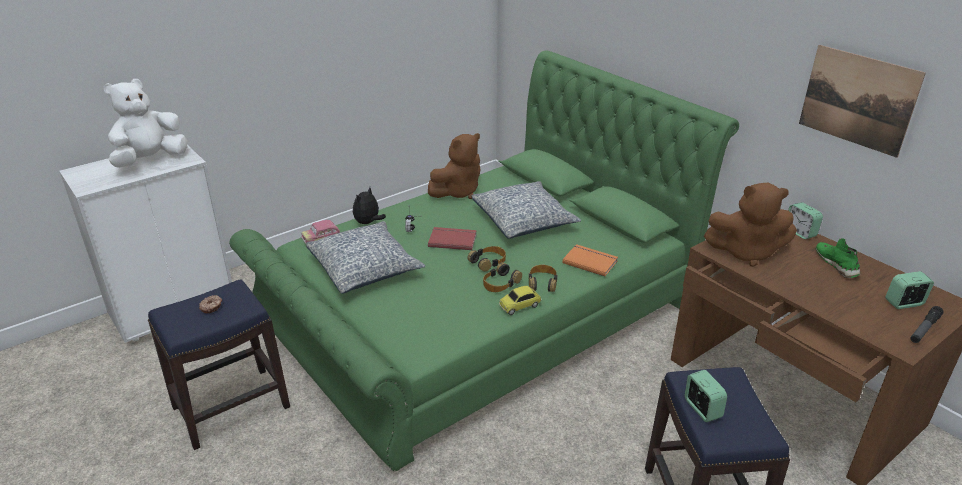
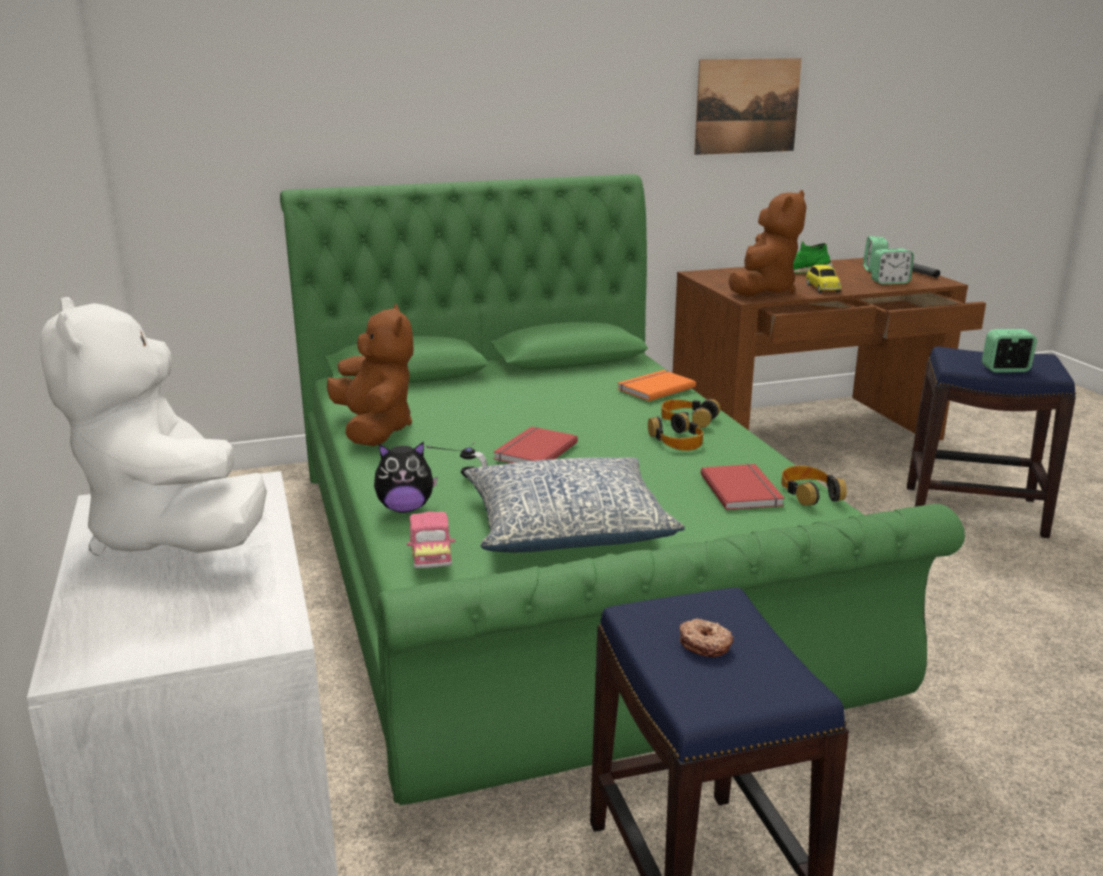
camera: 70 degrees left, 10 degrees down
(368, 223) = (405, 508): plush toy -> plush toy turned 60 degrees counterclockwise
(438, 316) = (743, 490): none -> red book
(488, 262) = (616, 439): headphones -> headphones (809, 493)
(520, 306) = (737, 439): toy car -> toy car (822, 288)
(524, 221) = (515, 404): pillow -> none
(800, 232) = (734, 270): alarm clock -> alarm clock (890, 282)

